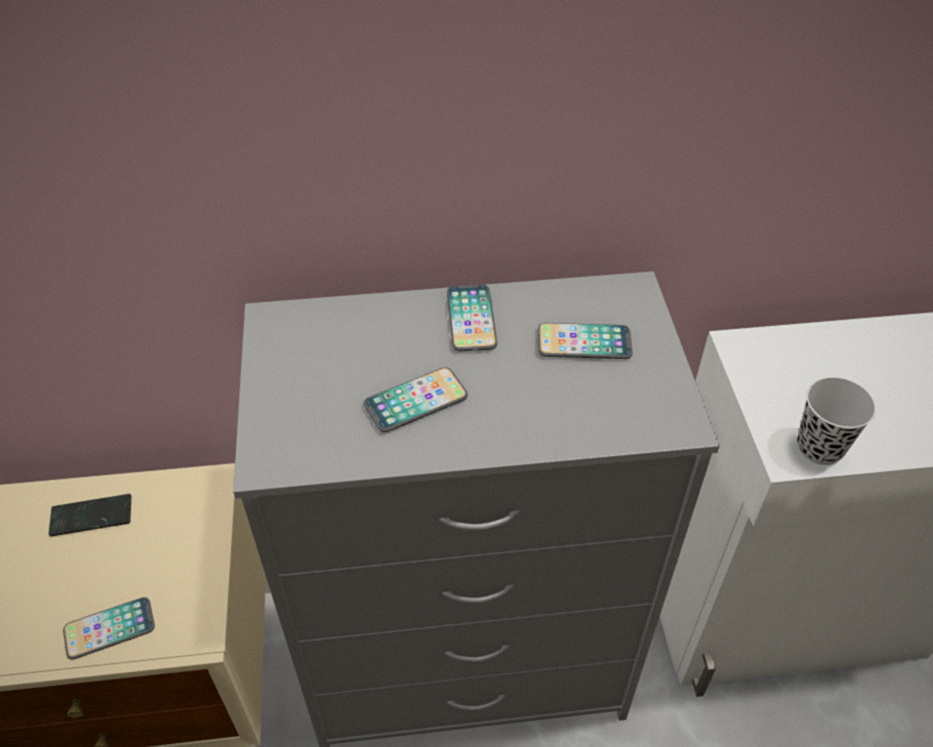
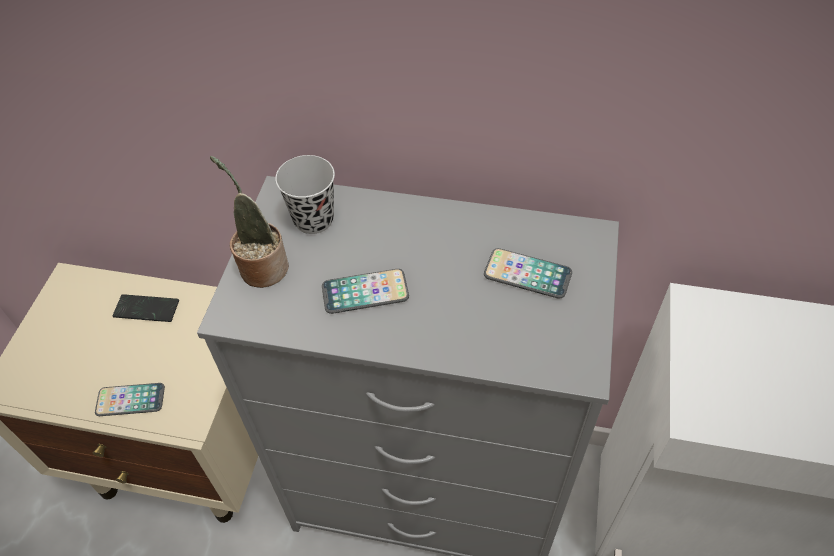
camera: 20 degrees right, 5 degrees up
(282, 401) = (261, 266): none -> potted plant
(471, 319) = (440, 230): phone -> none
(820, 447) = (729, 417): black cup -> black cup (313, 219)

